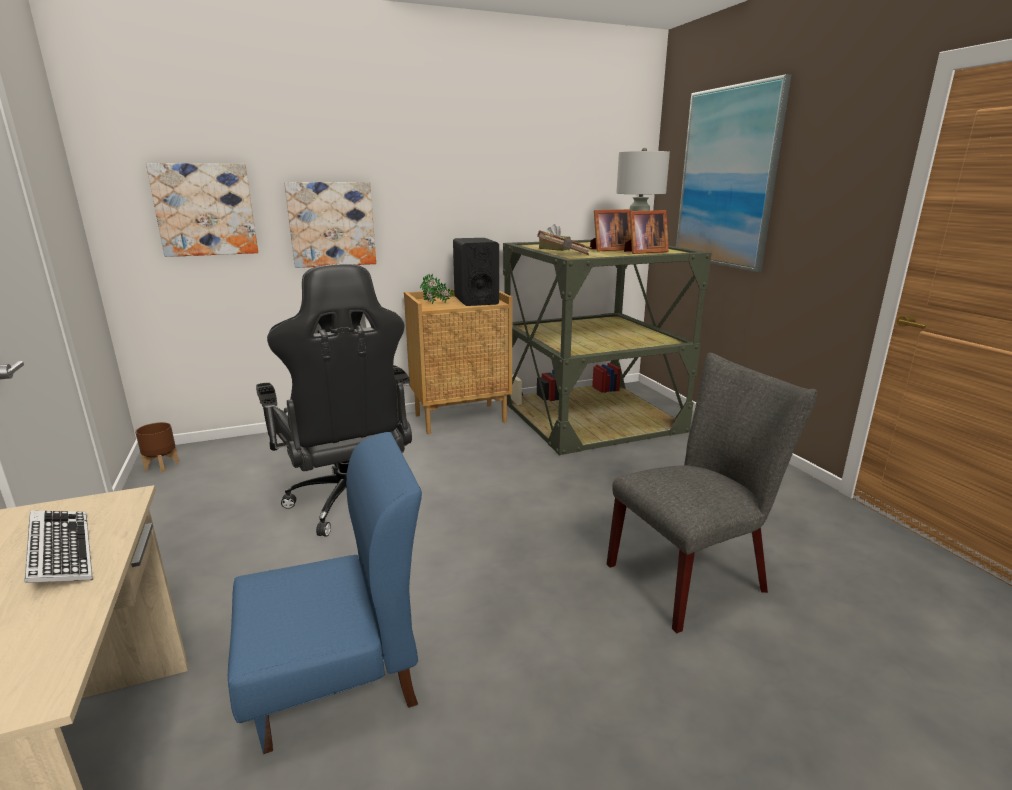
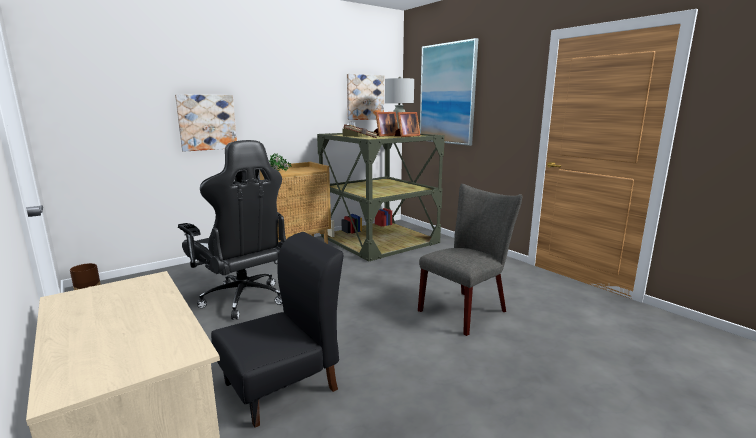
camera: 15 degrees left, 5 degrees down
(60, 553) = (138, 303): keyboard -> none
(205, 210) = (119, 112): picture -> picture (365, 97)
(336, 678) = (282, 386): blue chair -> black chair
(476, 300) = (304, 170): black speaker -> none

